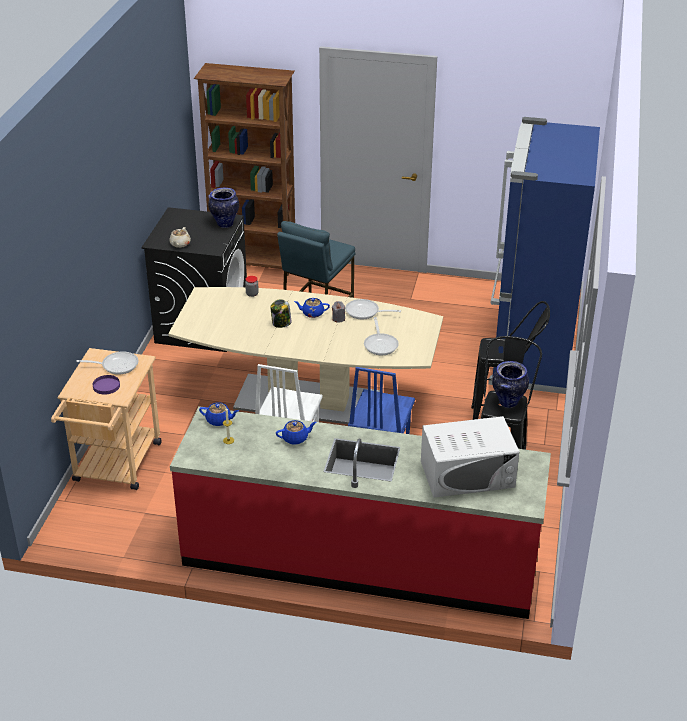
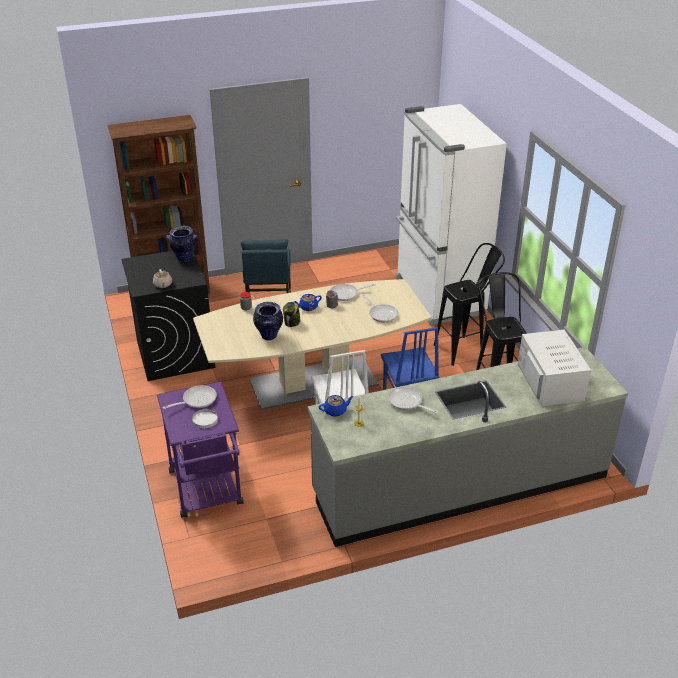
camera: 30 degrees left, 0 degrees up
(106, 386) = (205, 419): purple plate -> white plate
(115, 467) = (207, 493): beige cart -> purple cart
(295, 438) = (407, 402): blue teapot -> frying pan
(360, 559) = (460, 484): red counter -> grey counter
(467, 474) = (550, 382): white microwave -> white microwave turned 60 degrees counterclockwise
(508, 403) = (507, 325): vase -> vase (269, 336)
(529, 356) = (438, 296): blue fridge -> white fridge

